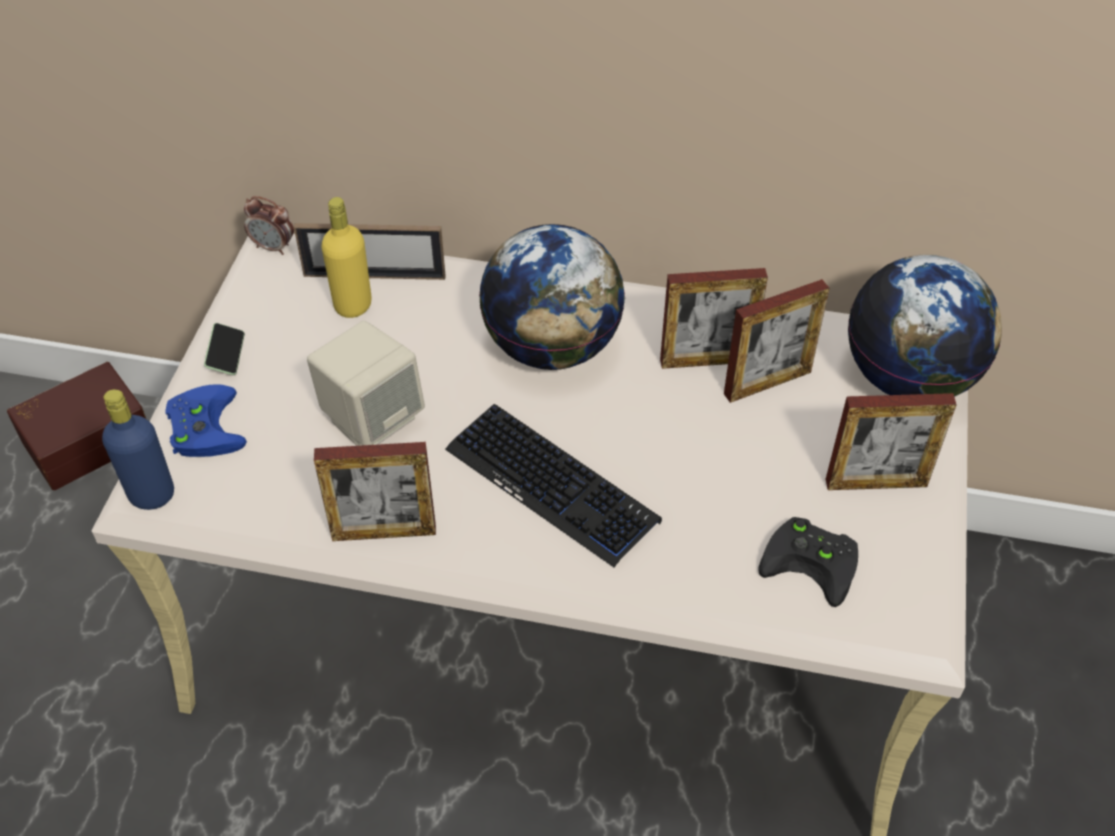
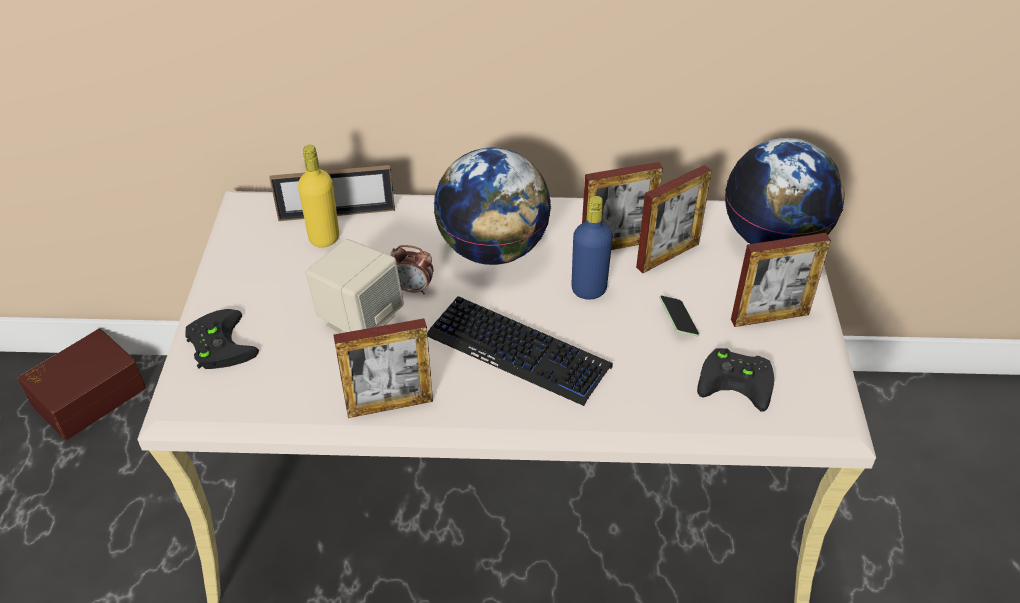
camera: 10 degrees left, 5 degrees down
(152, 495) = (186, 403): blue bottle -> blue bottle (588, 289)
(202, 425) = (218, 343): blue game controller -> black game controller
(226, 355) = (227, 287): phone -> phone (677, 321)
(273, 247) = (248, 202): alarm clock -> alarm clock (413, 289)

